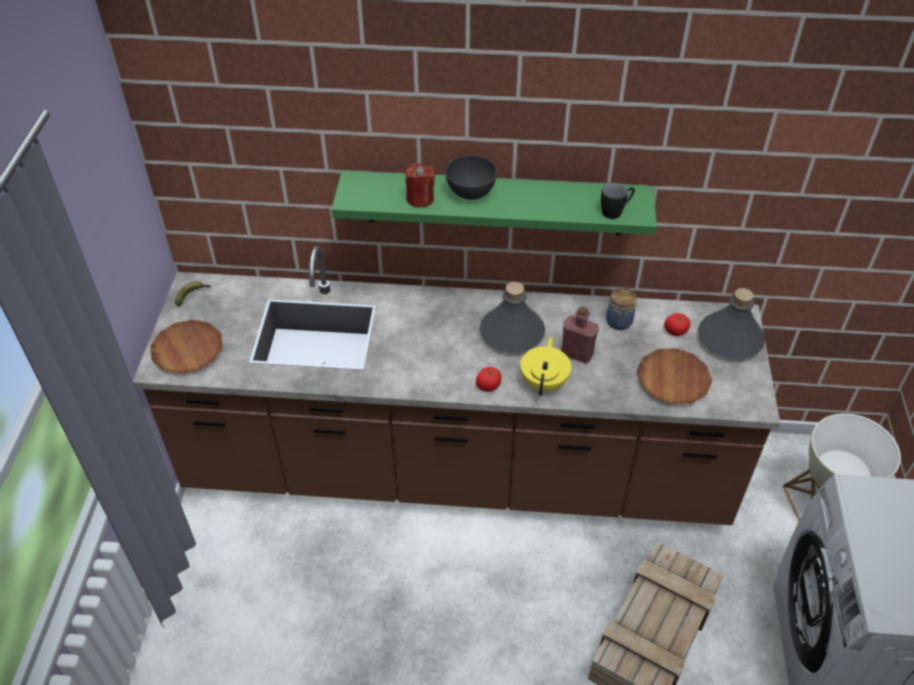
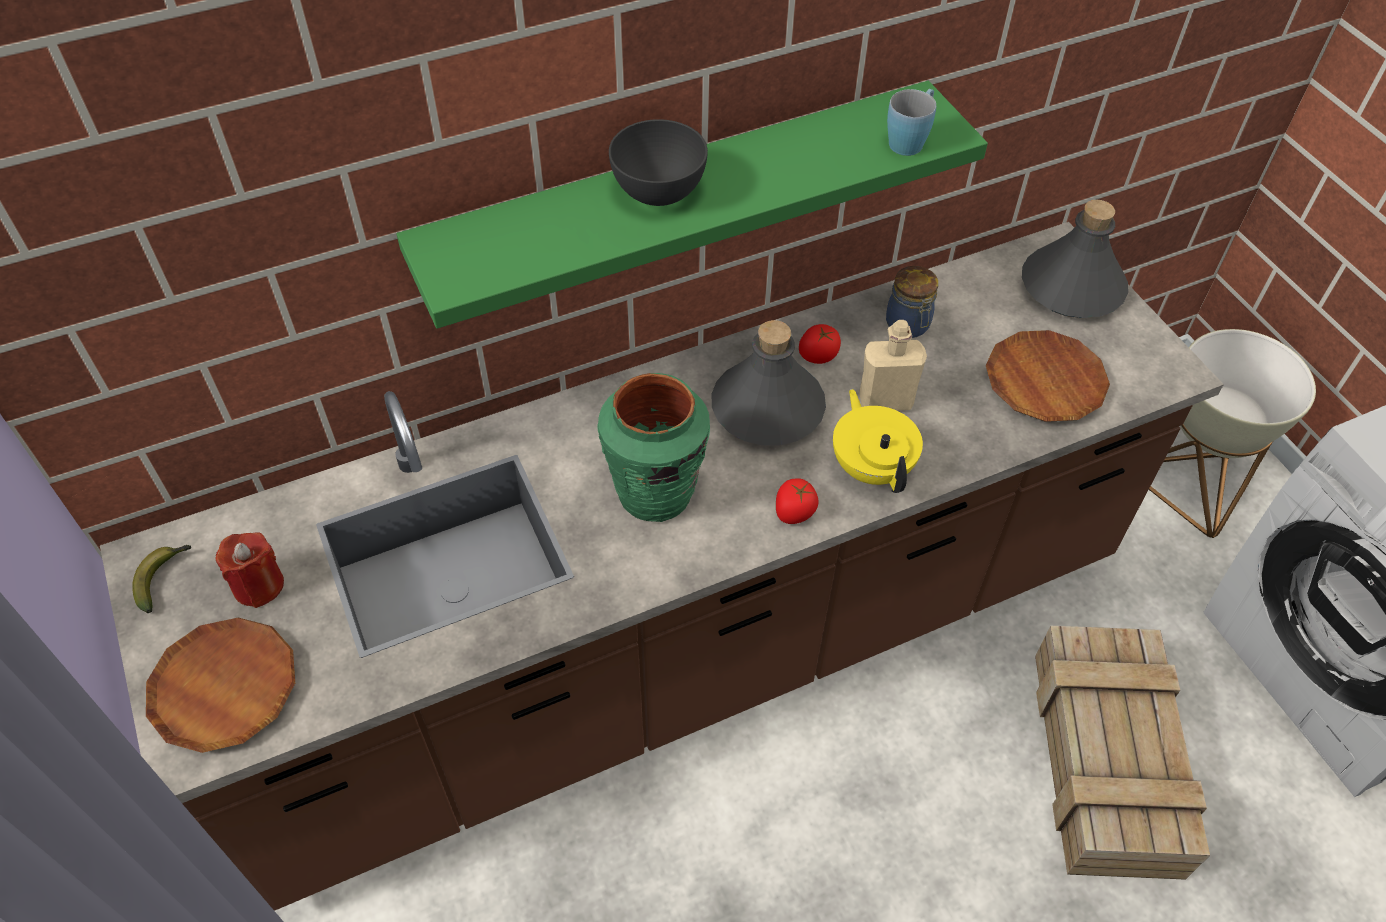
camera: 30 degrees left, 5 degrees up
(420, 199) = (581, 234): red candle -> red candle (258, 585)
(427, 349) = (655, 493): none -> green vase
(577, 354) = (885, 400): red bottle -> beige bottle
(615, 211) = (910, 140): black mug -> blue mug
(675, 331) = (993, 306): tomato -> tomato (818, 356)

